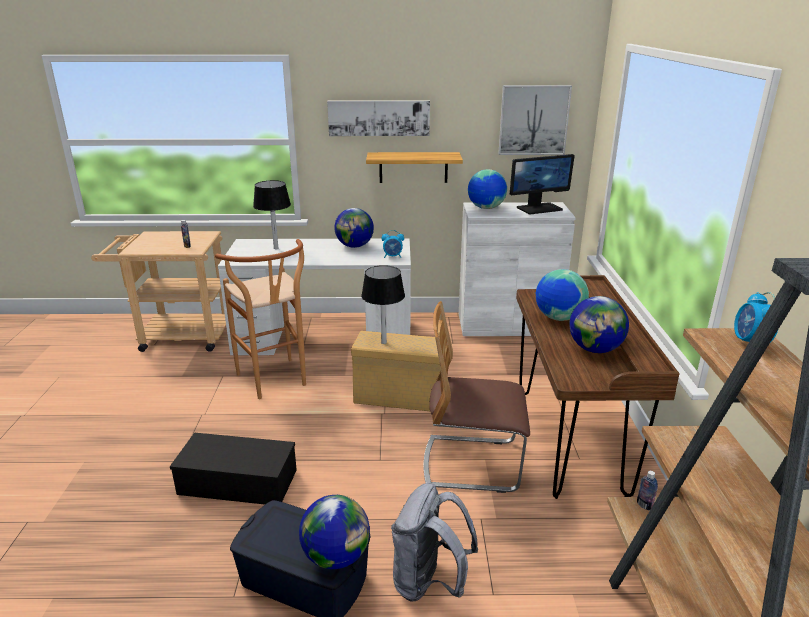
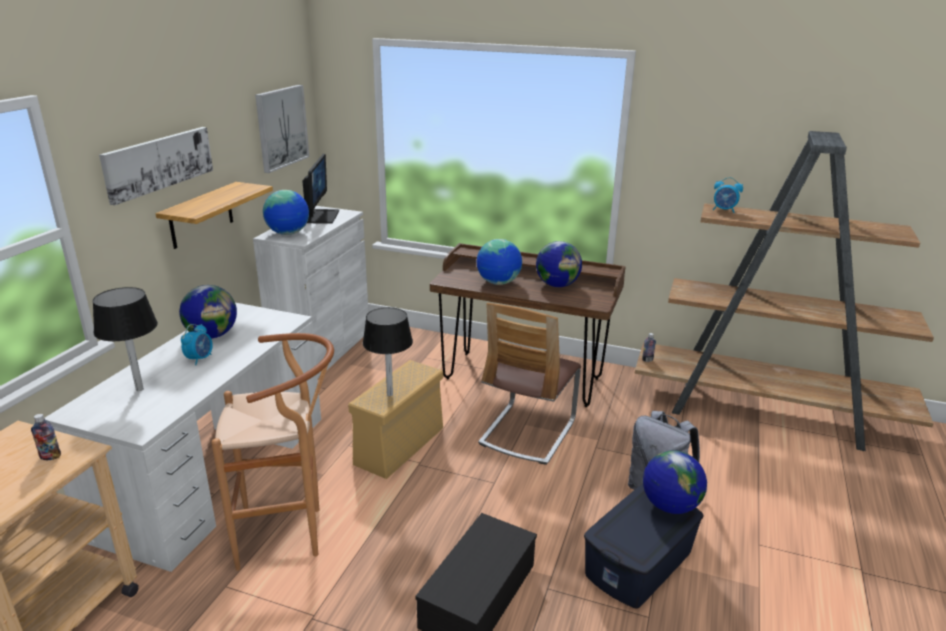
camera: 70 degrees left, 0 degrees up
(393, 256) = (276, 320): alarm clock -> alarm clock (200, 359)

